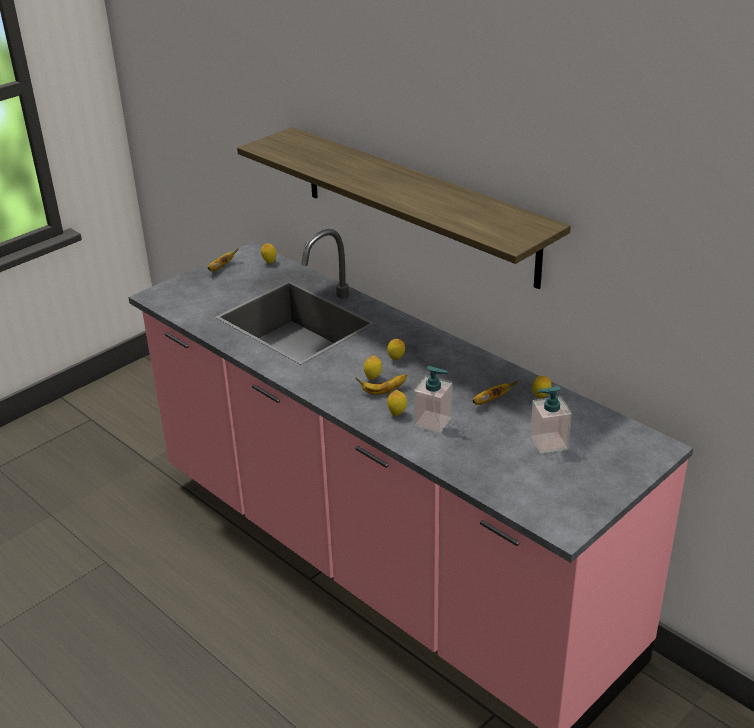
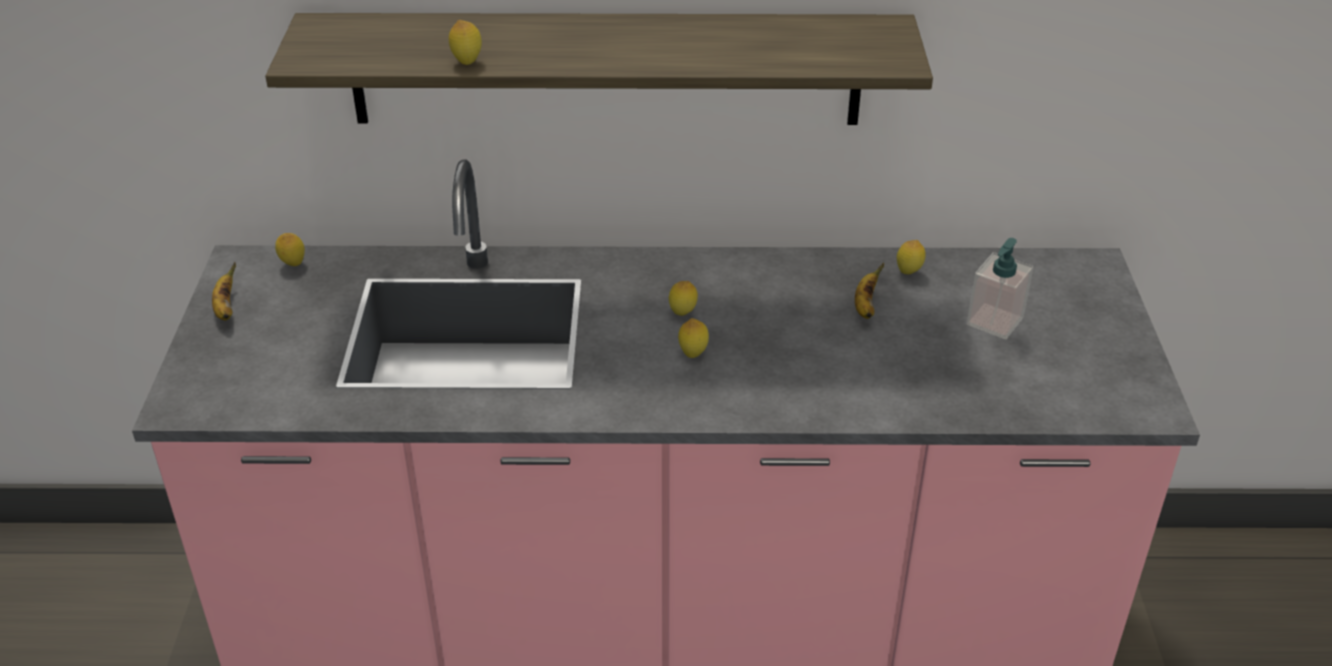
camera: 45 degrees left, 5 degrees up
(383, 391) = (731, 364): banana -> none
(397, 413) = (791, 383): lemon -> lemon (467, 62)
(433, 421) = (845, 368): soap dispenser -> none

